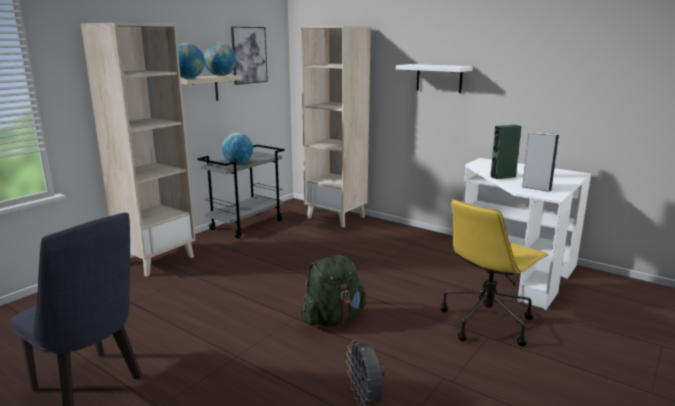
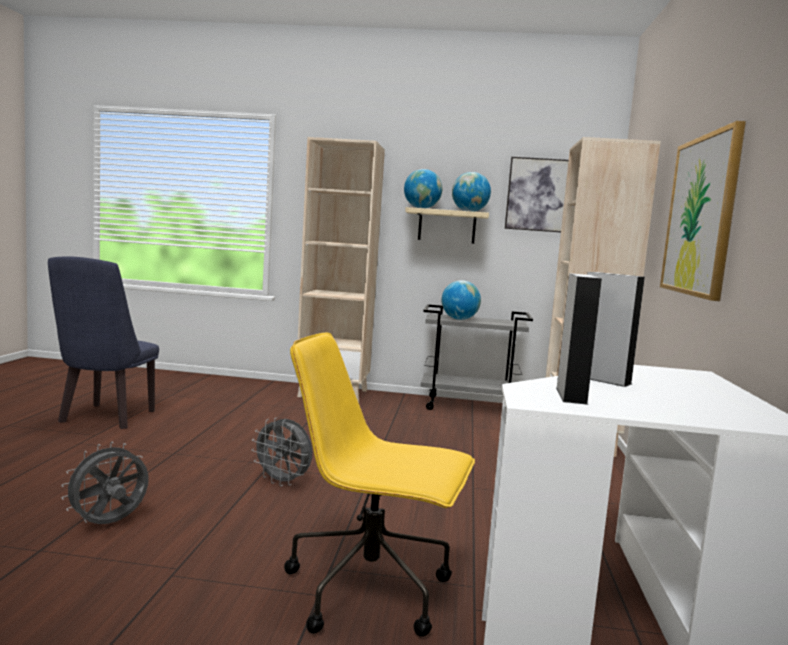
camera: 60 degrees right, 10 degrees down
(333, 319) = (283, 482): green backpack -> grey fan
(439, 78) = (700, 216): white shelf -> picture
(503, 176) = (603, 380): green speaker -> grey speaker

